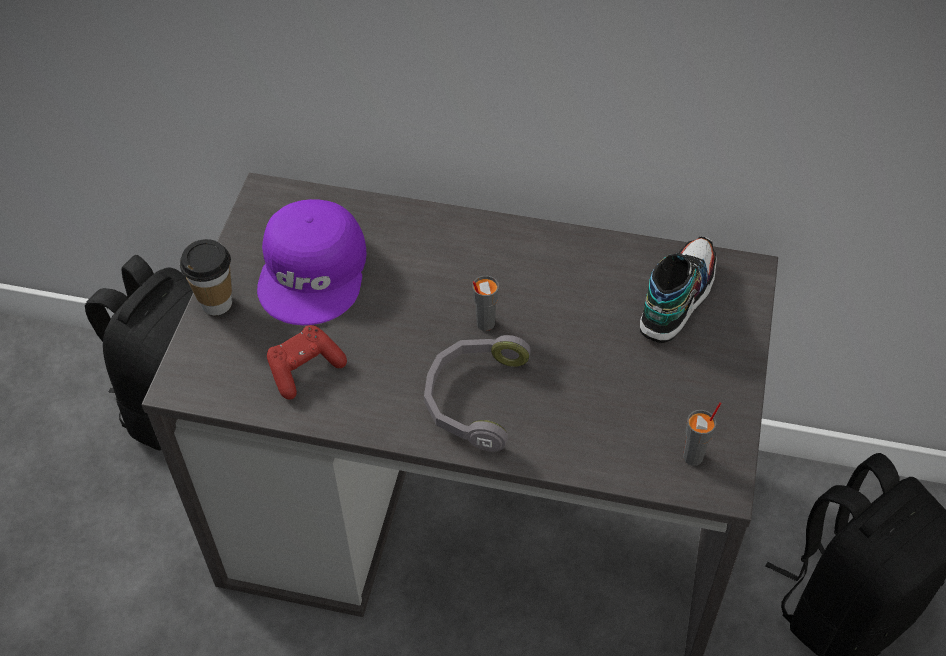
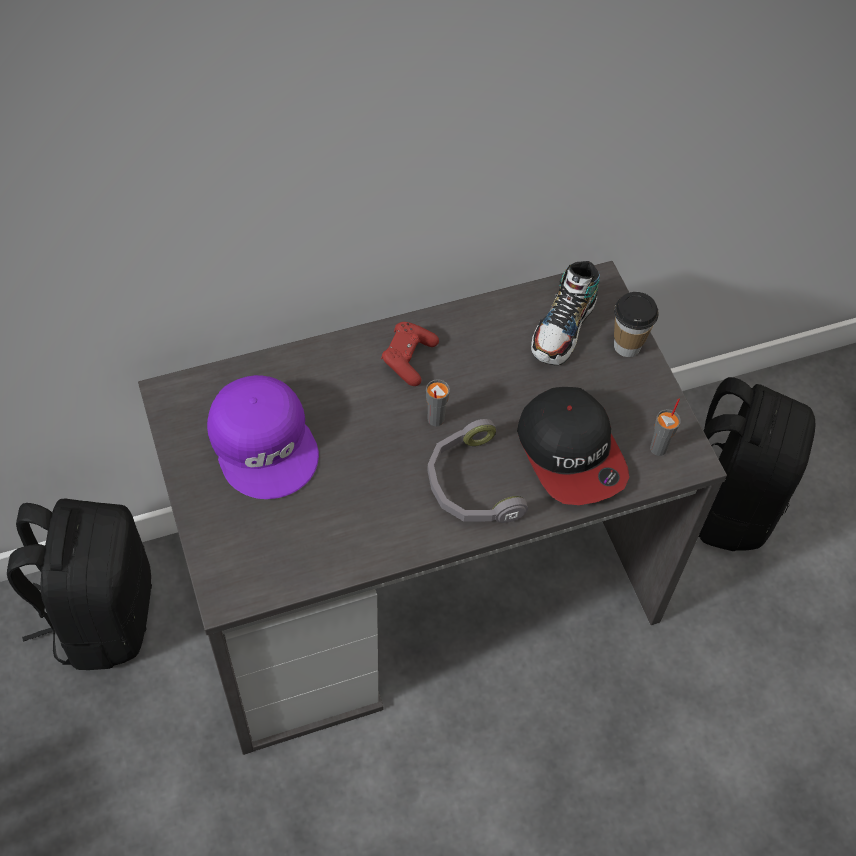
camera: 35 degrees left, 5 degrees up
(216, 303) = (201, 510): cup -> cup (627, 346)
(305, 368) = (320, 529): red game controller -> red game controller (408, 359)
(597, 417) = (571, 452): none -> cap
(676, 298) = (563, 329): shoe -> shoe turned 150 degrees counterclockwise

